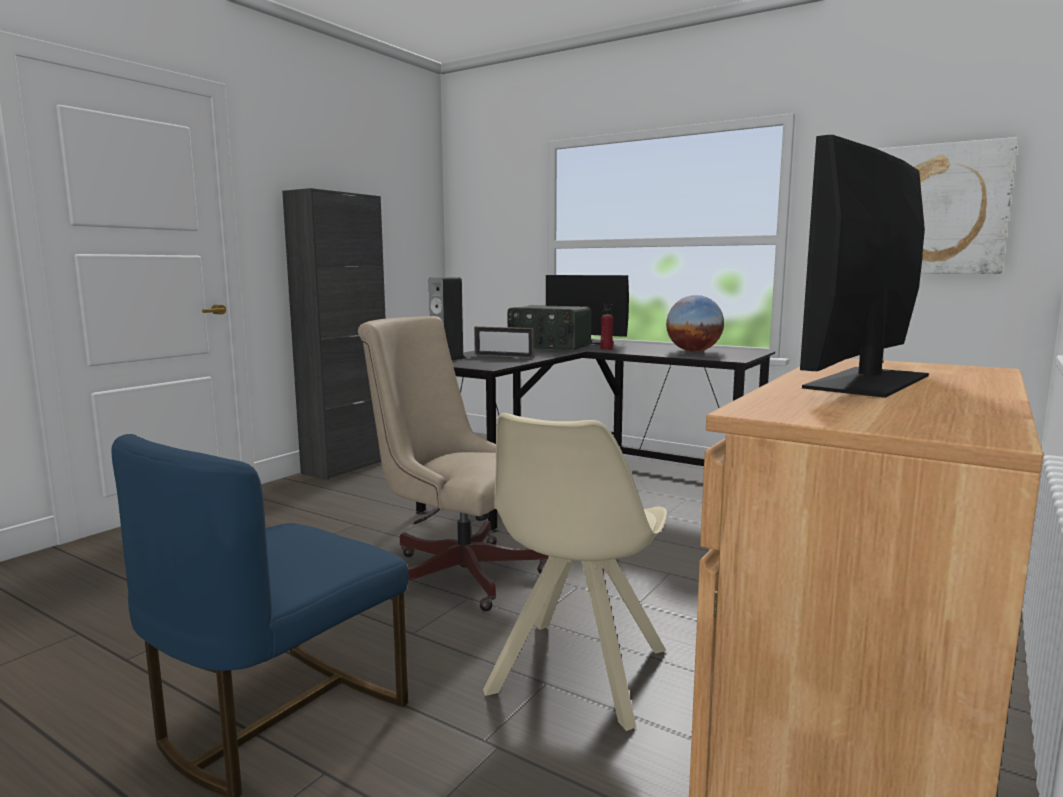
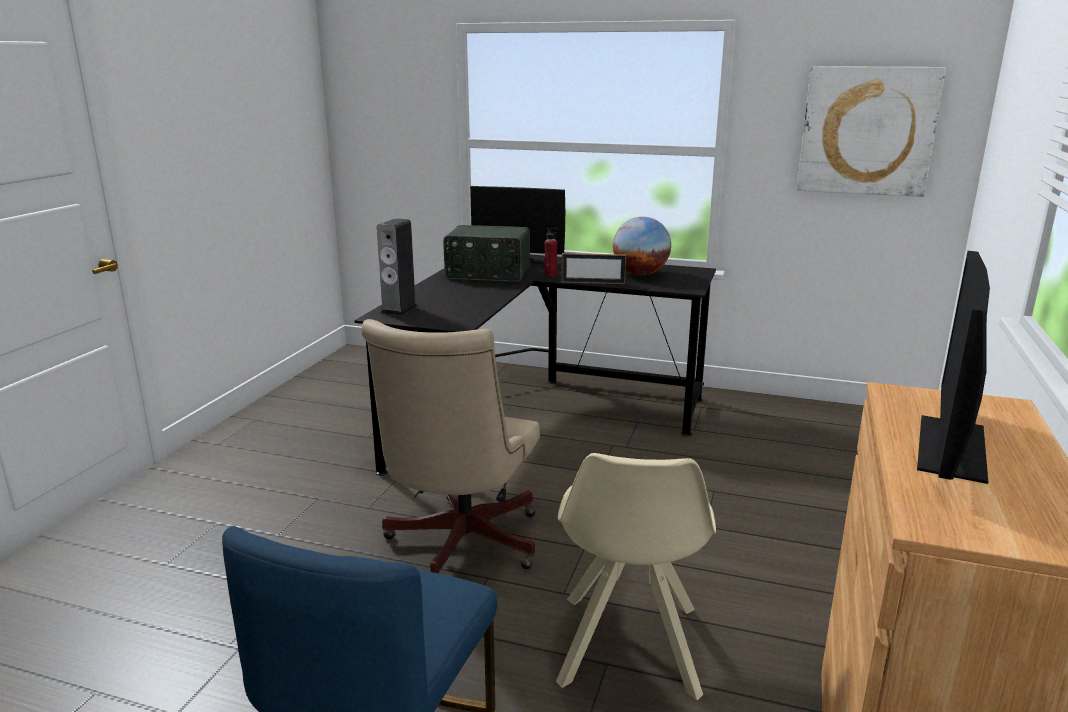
camera: 15 degrees left, 10 degrees up
(347, 466) = (260, 414): black cabinet -> none
(456, 571) = (459, 546): beige office chair -> beige office chair turned 90 degrees counterclockwise
(503, 356) = (455, 299): picture frame -> picture frame (593, 283)

